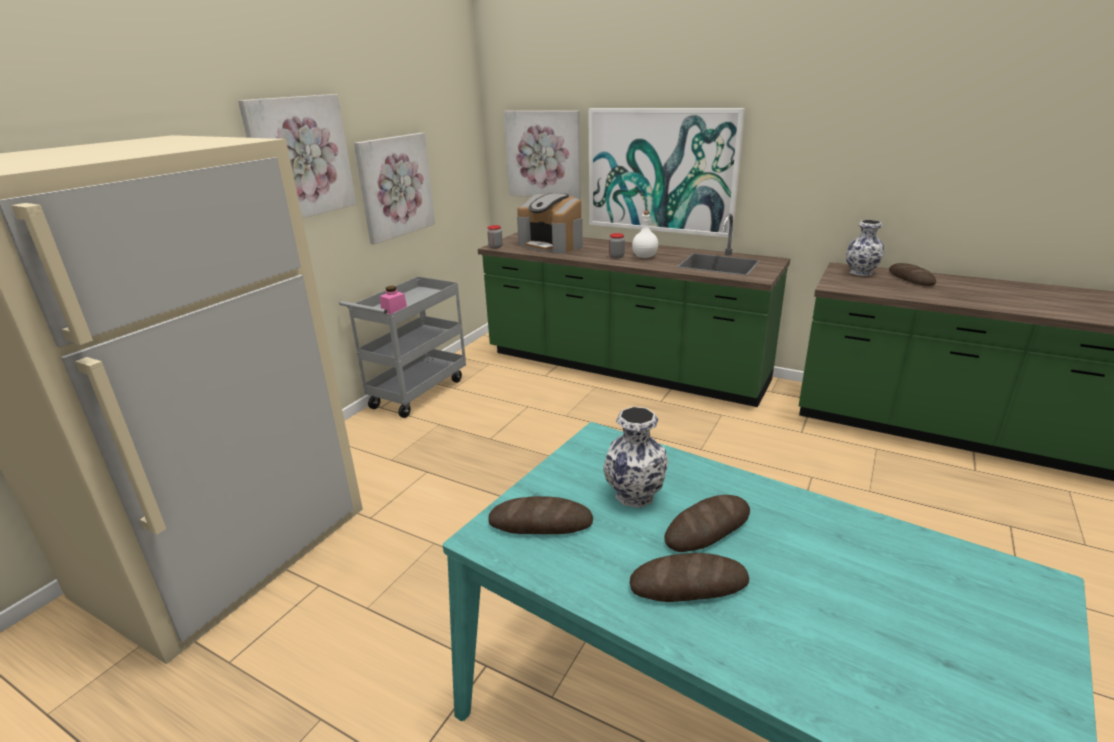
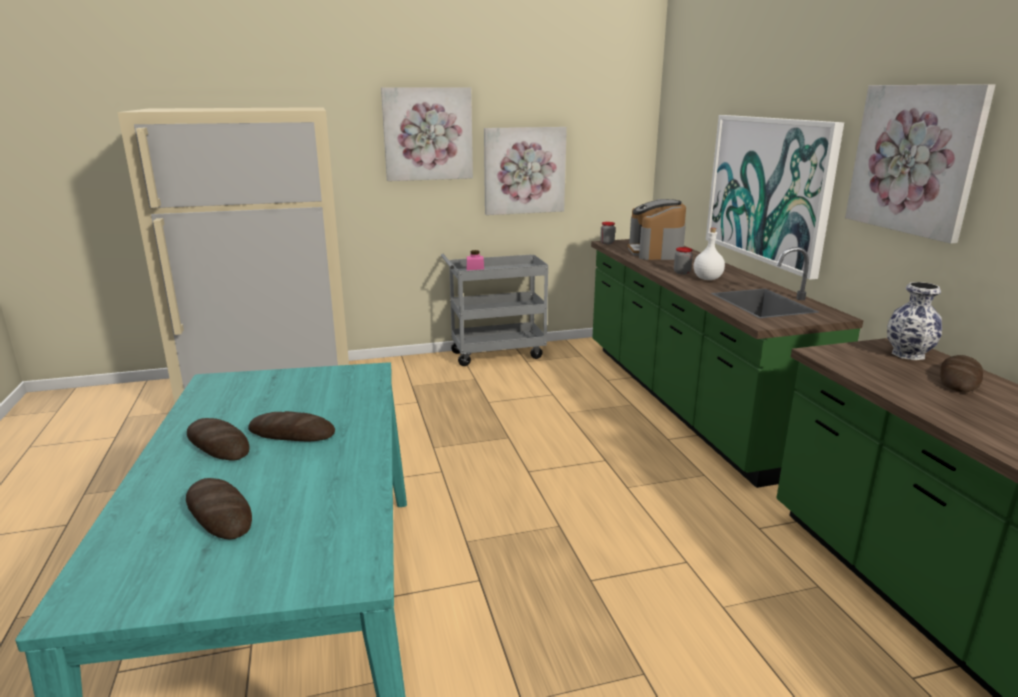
camera: 45 degrees right, 5 degrees down
(540, 522) = (243, 388): bread -> bread (219, 514)
(544, 155) = (689, 161): picture -> picture (915, 159)
(633, 495) = (307, 401): vase -> none

